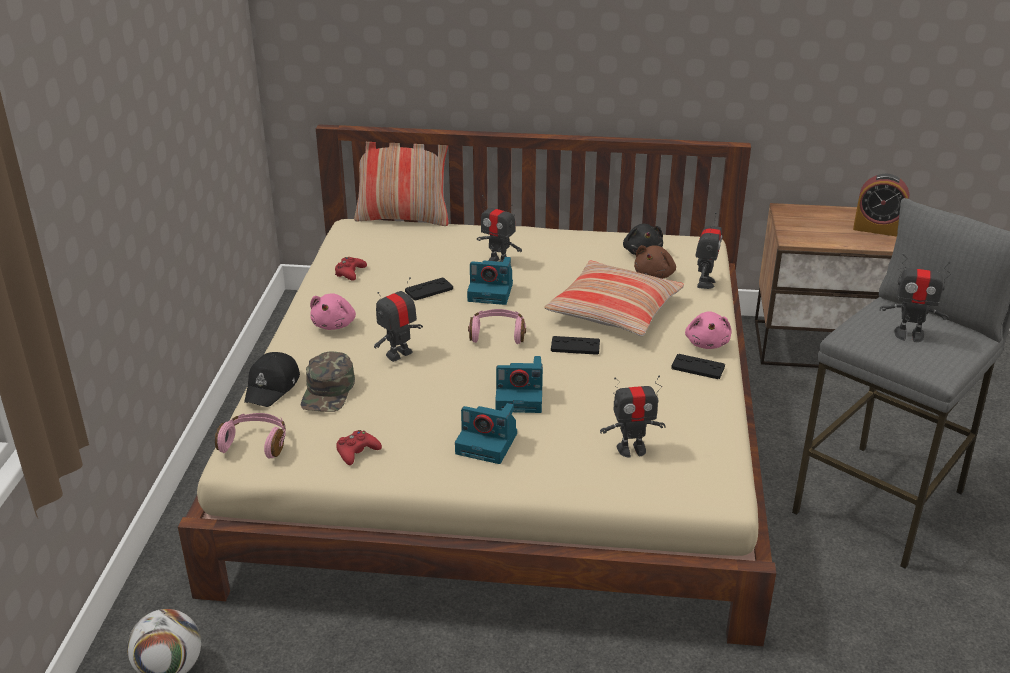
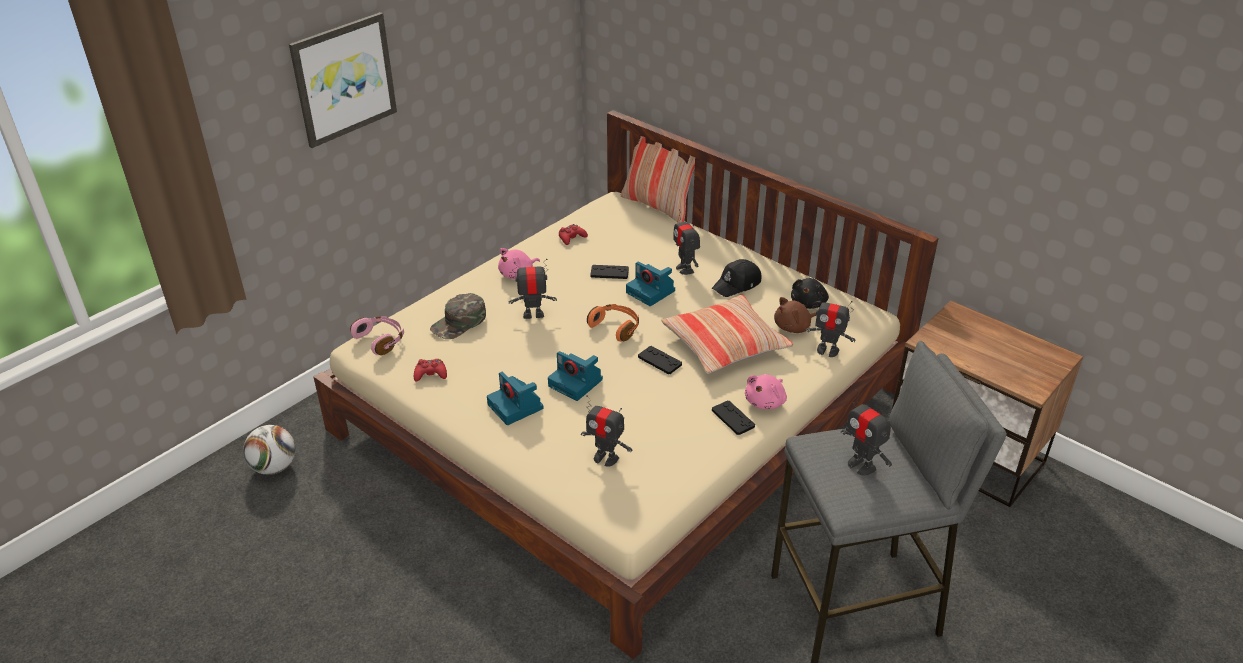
camera: 35 degrees right, 5 degrees up
(107, 118) = (343, 79): none -> picture
(272, 387) = (432, 305): black cap -> black cap (737, 284)
(497, 334) = (616, 327): pink headphones -> orange headphones
(705, 283) = (827, 350): toy robot -> toy robot turned 60 degrees clockwise
(877, 229) = (1022, 362): alarm clock -> none

